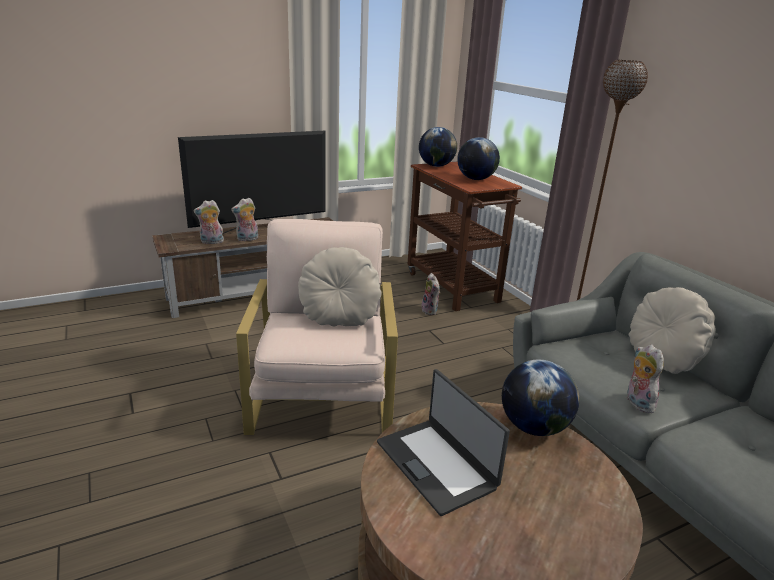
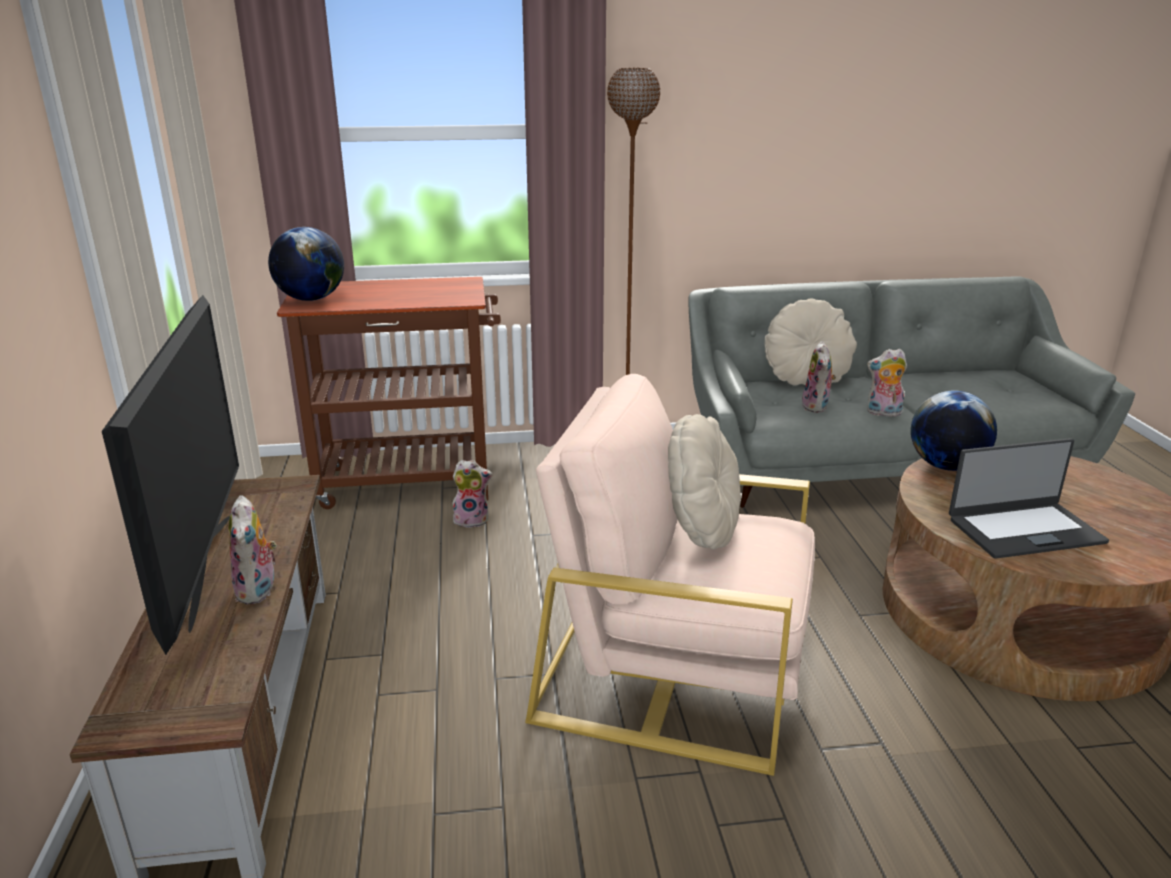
camera: 70 degrees left, 0 degrees up
(211, 242) = (232, 644): plush toy -> plush toy (817, 407)
(476, 179) = (421, 291): globe -> none

